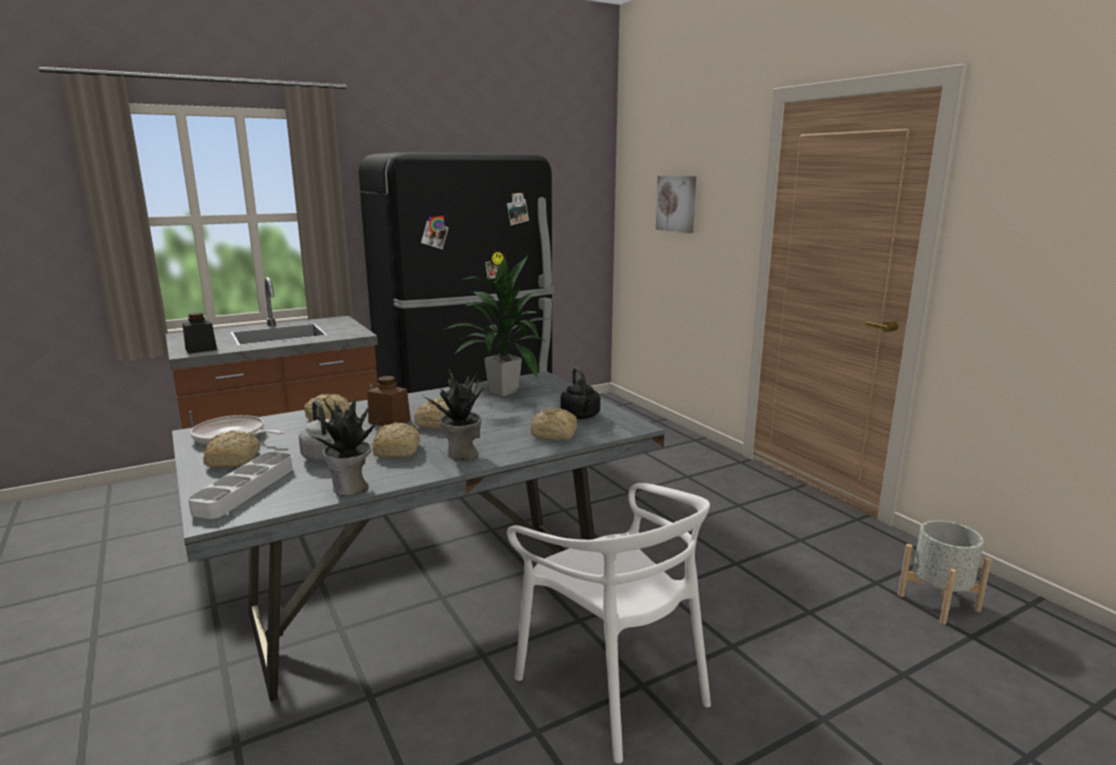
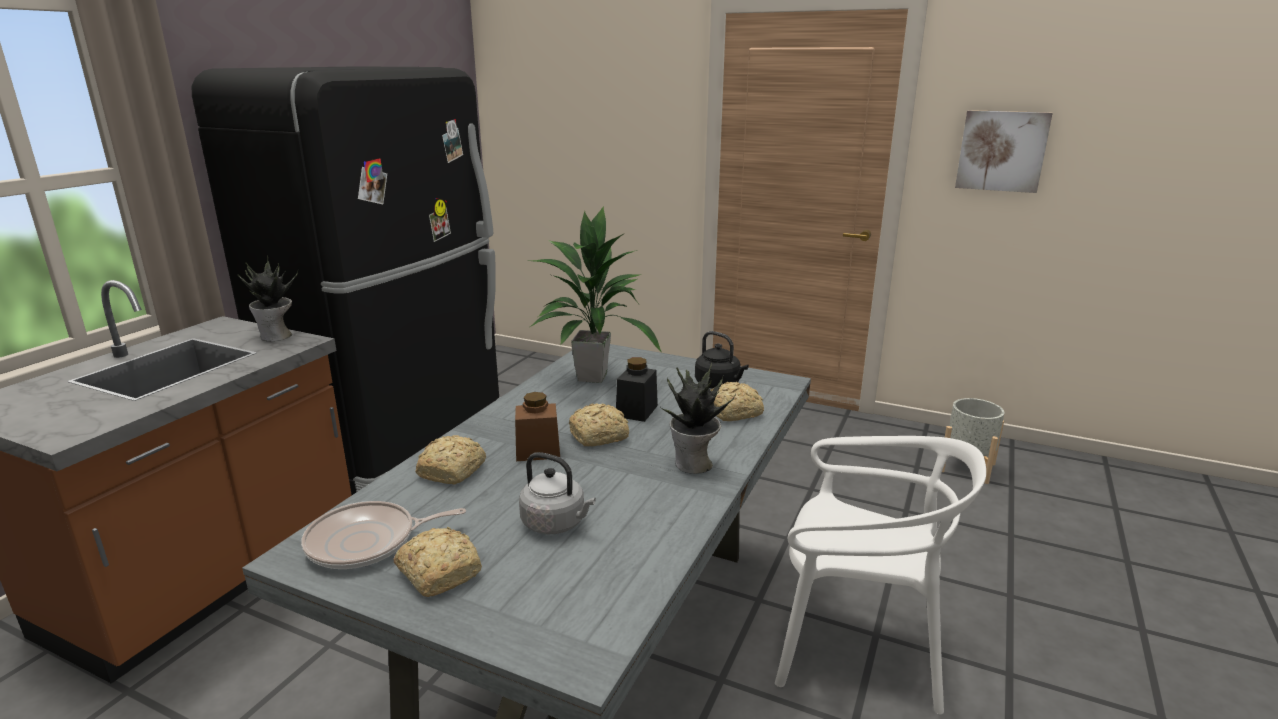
camera: 35 degrees left, 5 degrees up
(201, 349) = (79, 423): black jar -> black jar (636, 411)
(245, 490) = (543, 606): grey tray -> none
(350, 488) = (663, 550): potted plant -> potted plant (277, 336)
(397, 450) = (619, 484): bread -> none
(677, 203) = (582, 121): picture -> picture (1001, 151)

